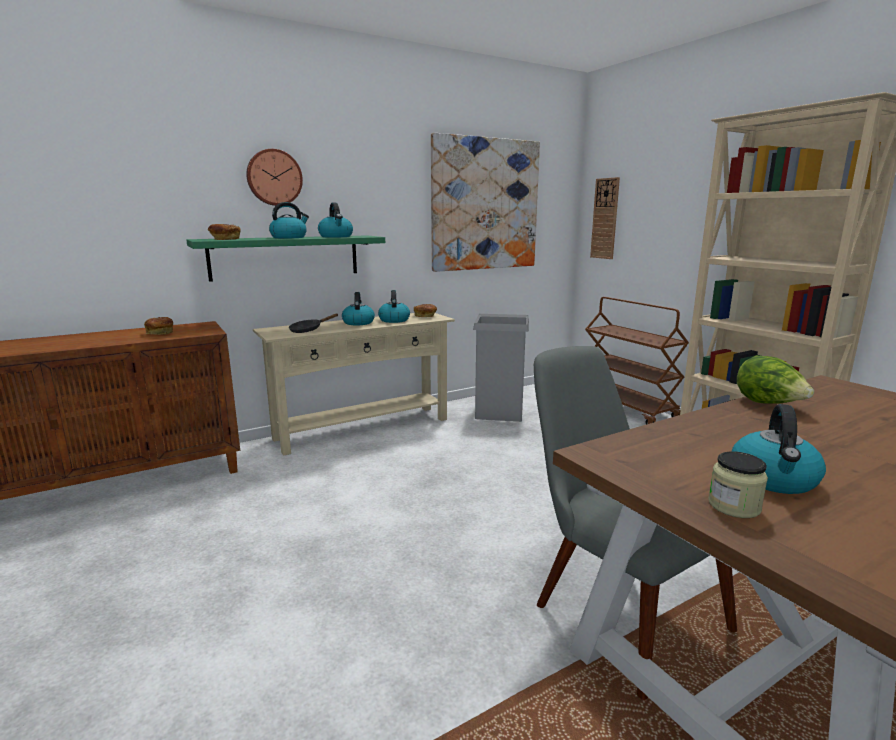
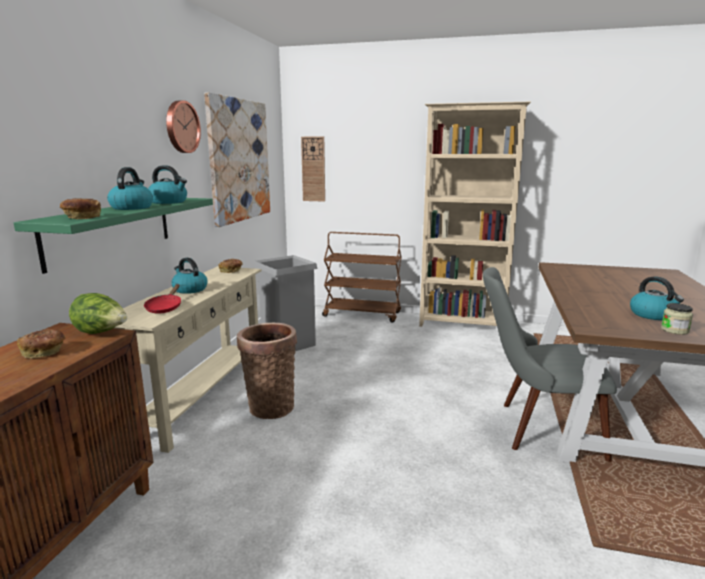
camera: 45 degrees left, 0 degrees up
(274, 177) = (94, 138): wall clock -> wall clock (181, 127)
(308, 330) = (165, 307): black frying pan -> red frying pan
(394, 320) = (215, 280): kettle -> none
(395, 454) = (270, 405): none -> basket
(769, 404) = (565, 282): lettuce -> lettuce (102, 333)

